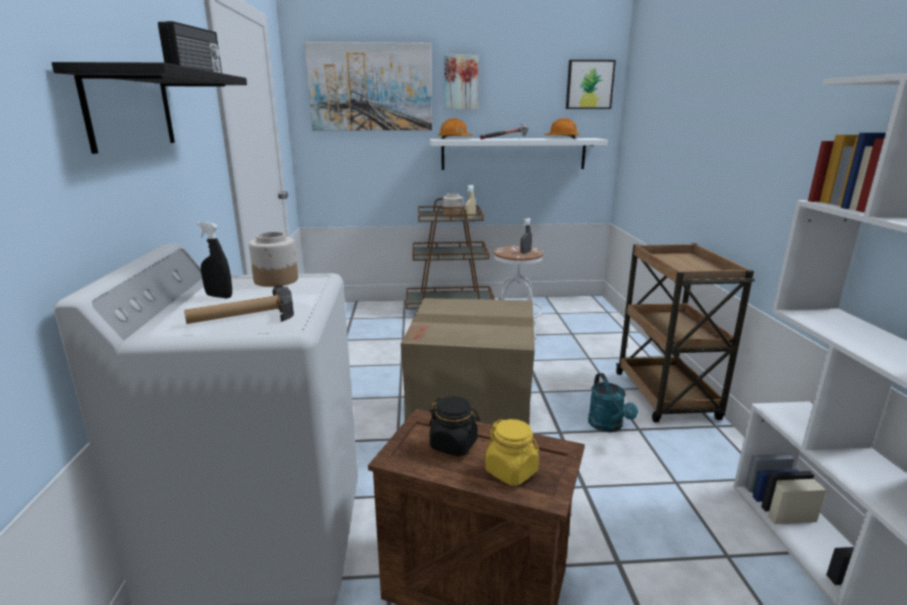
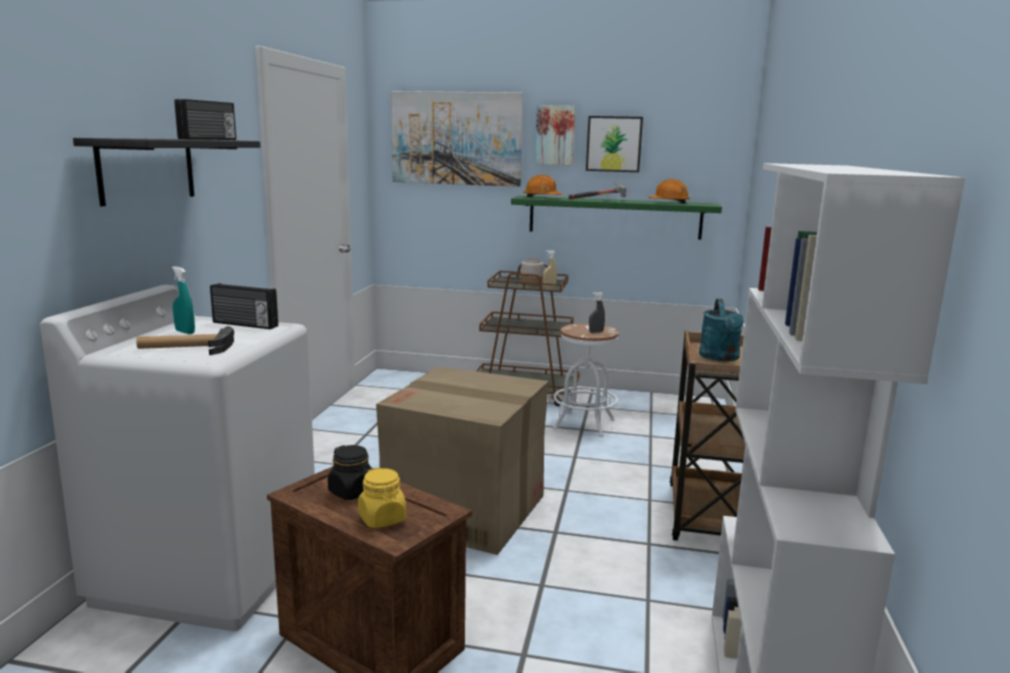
camera: 15 degrees right, 5 degrees down
(219, 296) = (185, 332): black spray bottle -> turquoise spray bottle
(276, 280) = (244, 324): jar -> radio
(513, 154) = (614, 217): white shelf -> green shelf
(589, 84) = (709, 141): picture -> picture (614, 144)
(608, 426) = (615, 535): turquoise watering can -> turquoise watering can (720, 358)

